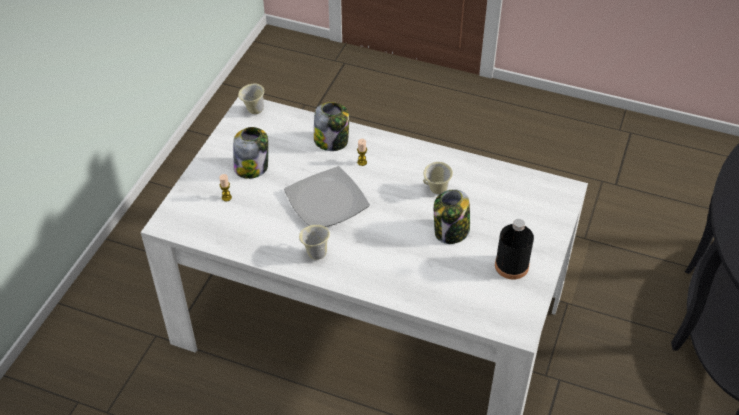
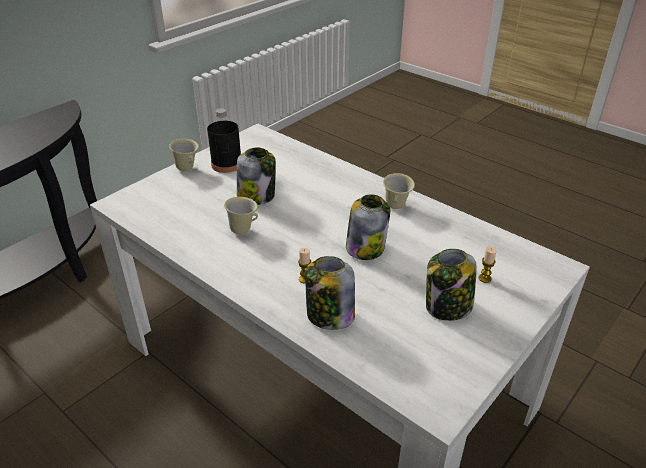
camera: 160 degrees left, 10 degrees down
(253, 111) = (431, 397): beige mug -> beige mug (187, 169)
(327, 201) = (365, 248): plate -> jar

